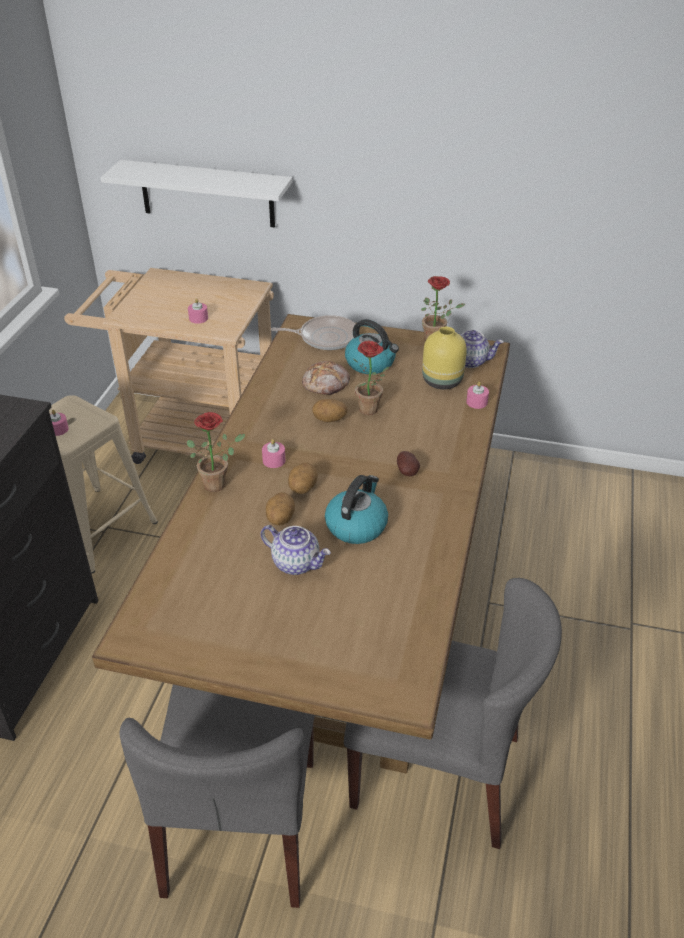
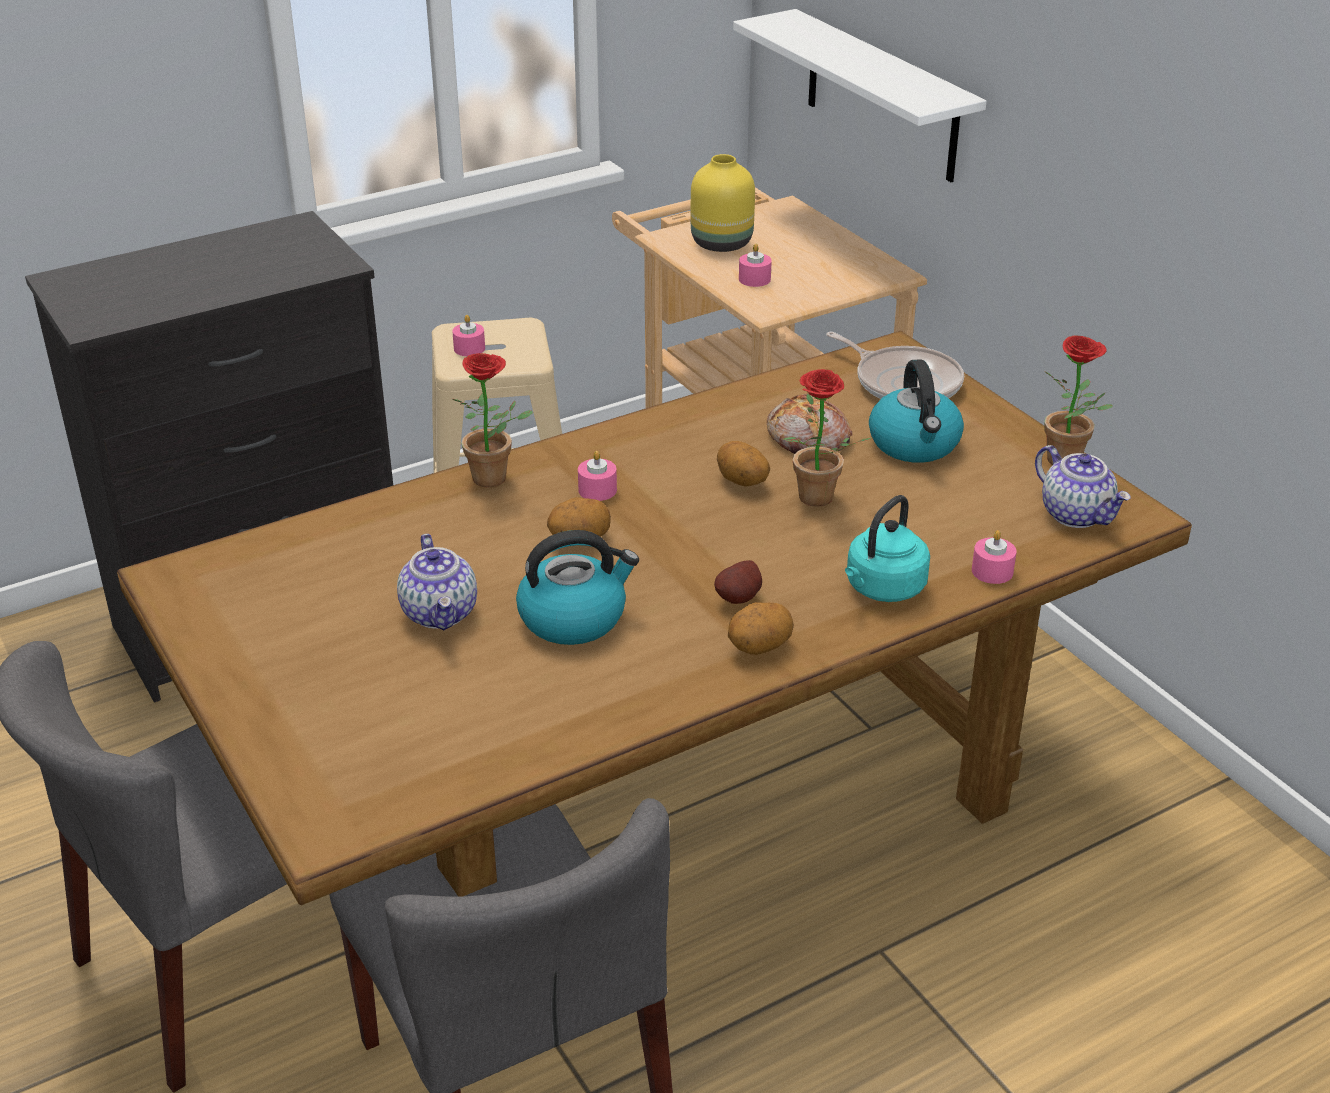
camera: 45 degrees right, 5 degrees down
(280, 519) = (499, 557): potato -> potato (759, 647)
(441, 381) = (984, 517): yellow vase -> yellow vase (721, 243)
(451, 434) = (883, 589): none -> turquoise kettle

